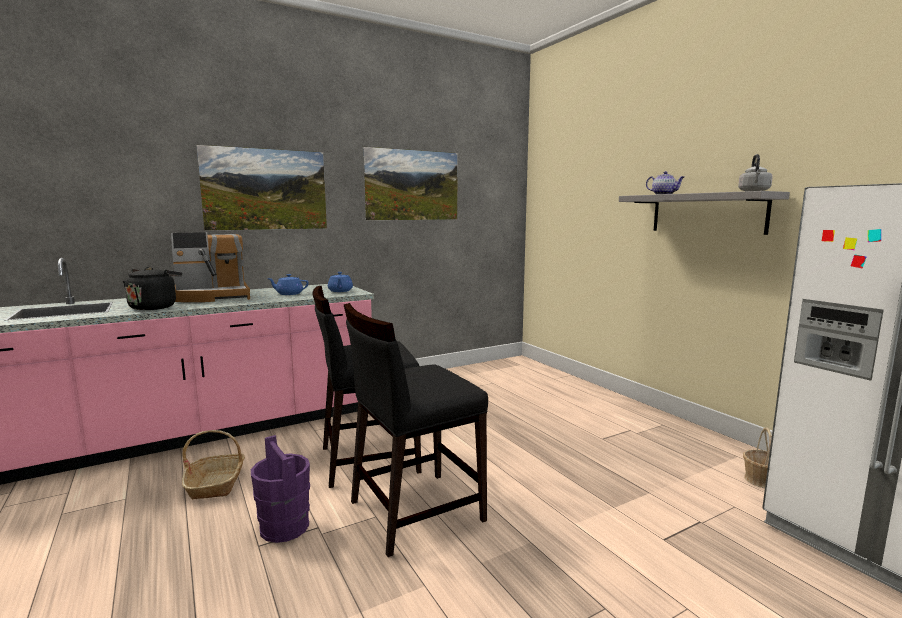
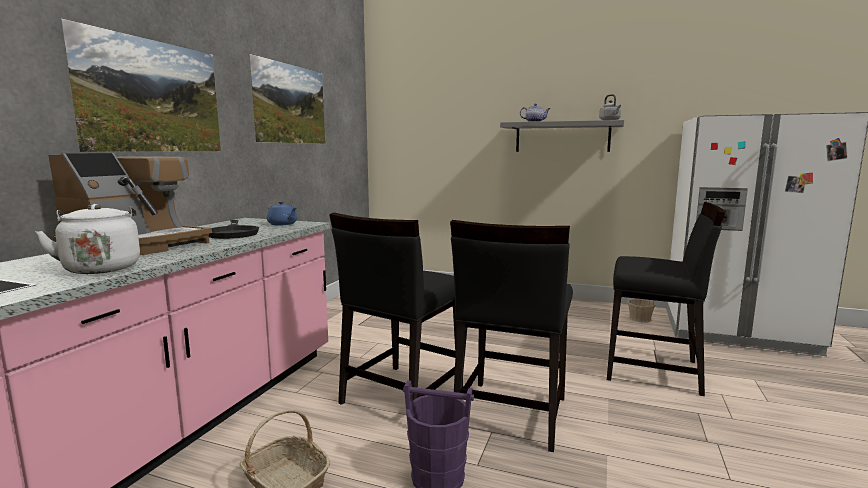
camera: 40 degrees left, 0 degrees up
(154, 307) = (102, 268): black kettle -> white kettle
(289, 294) = (233, 233): blue teapot -> black frying pan
(646, 542) = (653, 371): none -> black chair

